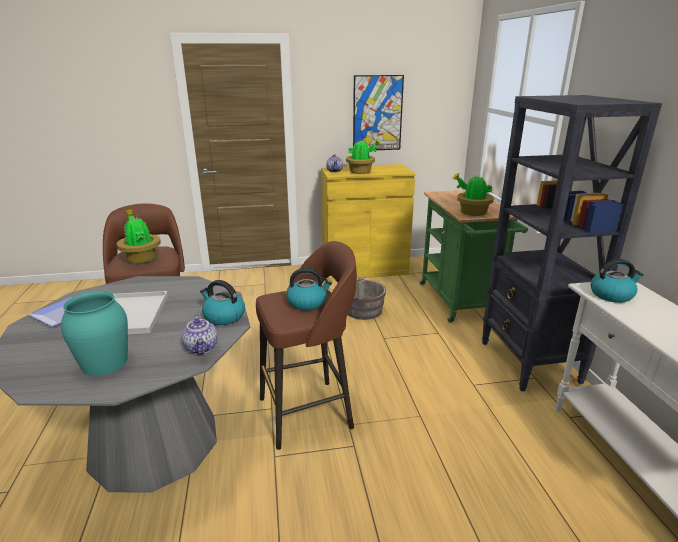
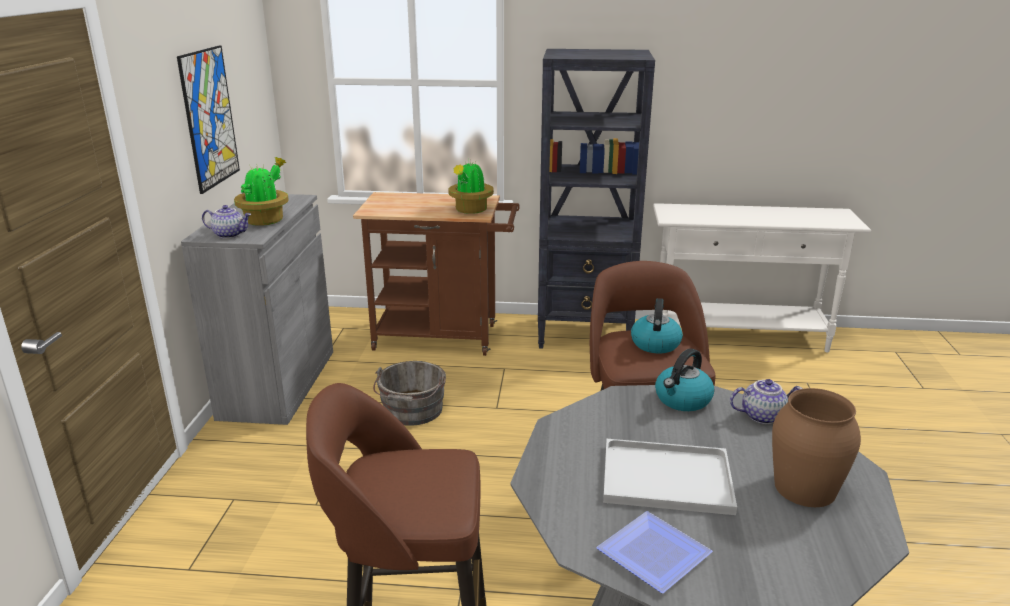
camera: 75 degrees left, 0 degrees up
(105, 362) = (804, 487): turquoise vase -> brown vase
(141, 258) = (424, 482): potted plant -> none
(364, 269) = (278, 384): yellow cabinet -> grey cabinet
(460, 303) = (444, 337): green cart -> brown cart
(612, 295) = (685, 216): kettle -> none

